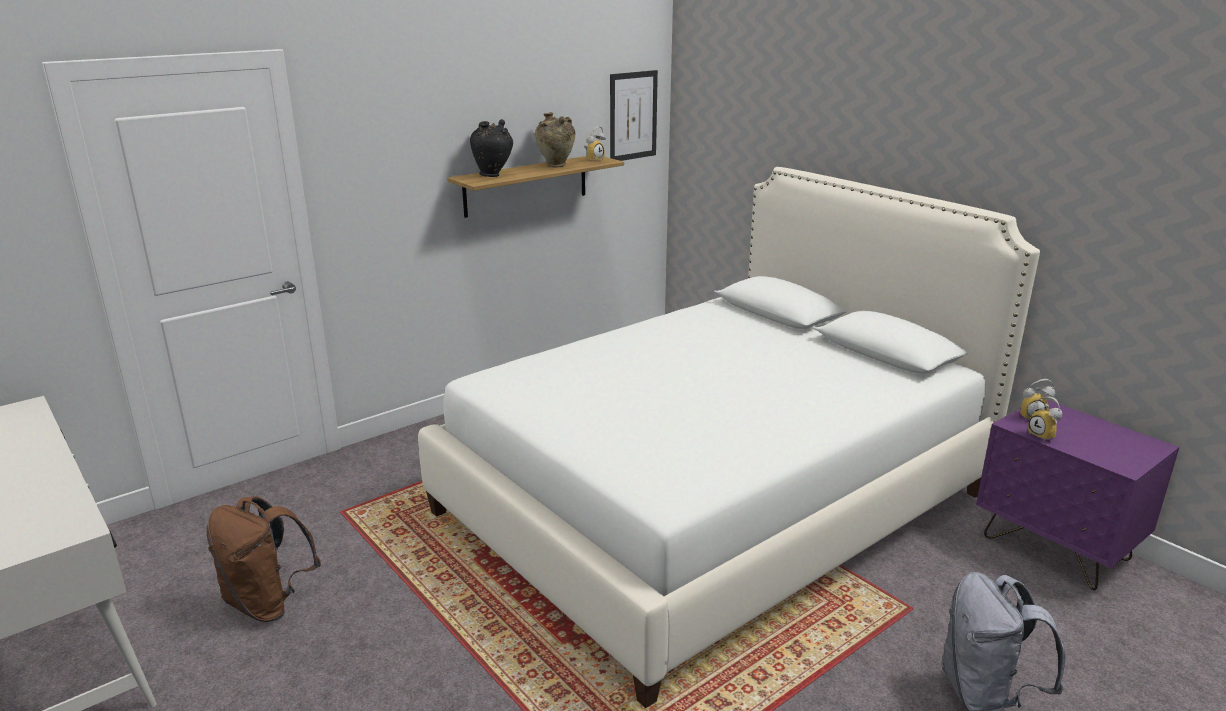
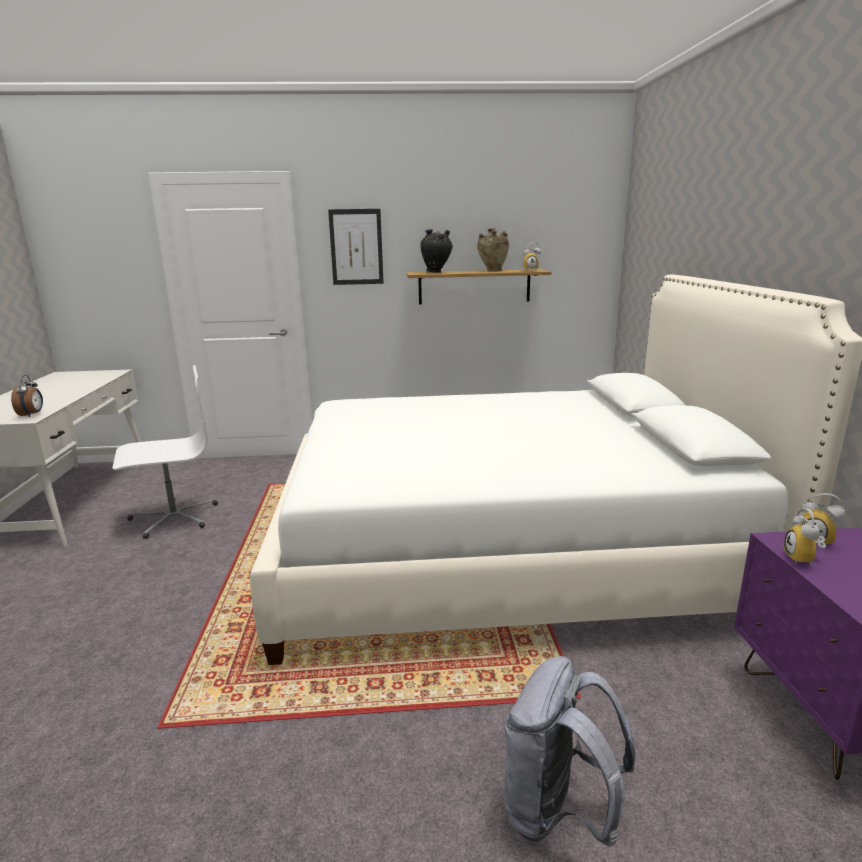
camera: 35 degrees right, 5 degrees down
(66, 522) = (32, 415): none -> alarm clock
(268, 603) = (173, 517): brown backpack -> white office chair
(633, 116) = (582, 240): picture -> picture (356, 247)

